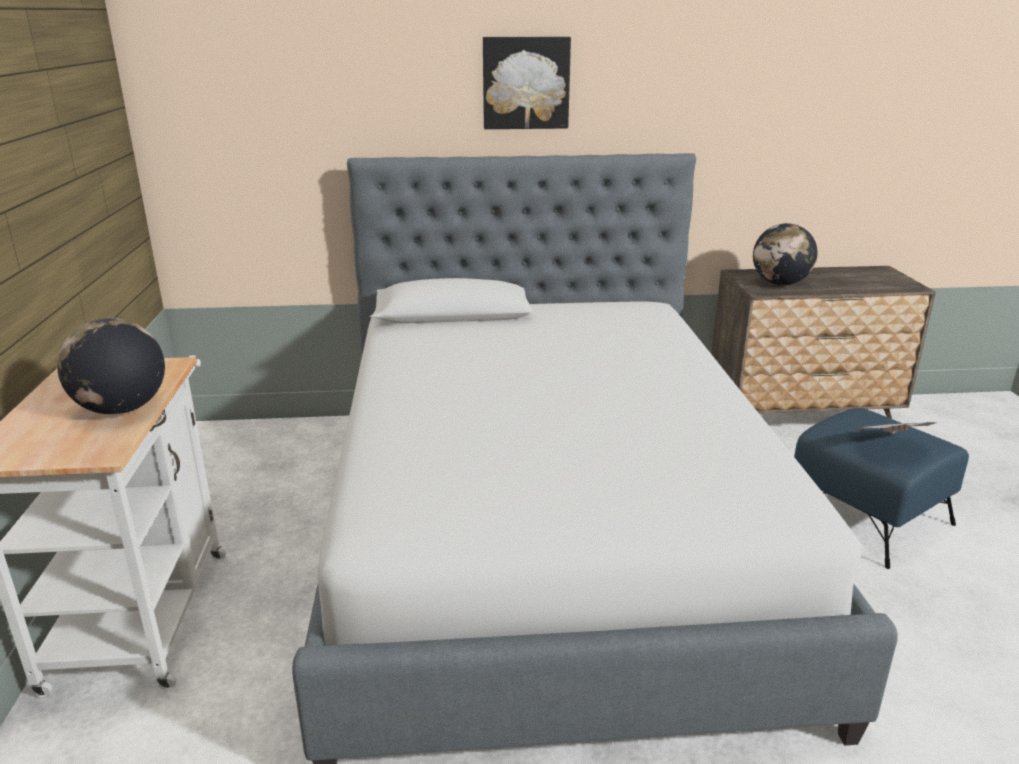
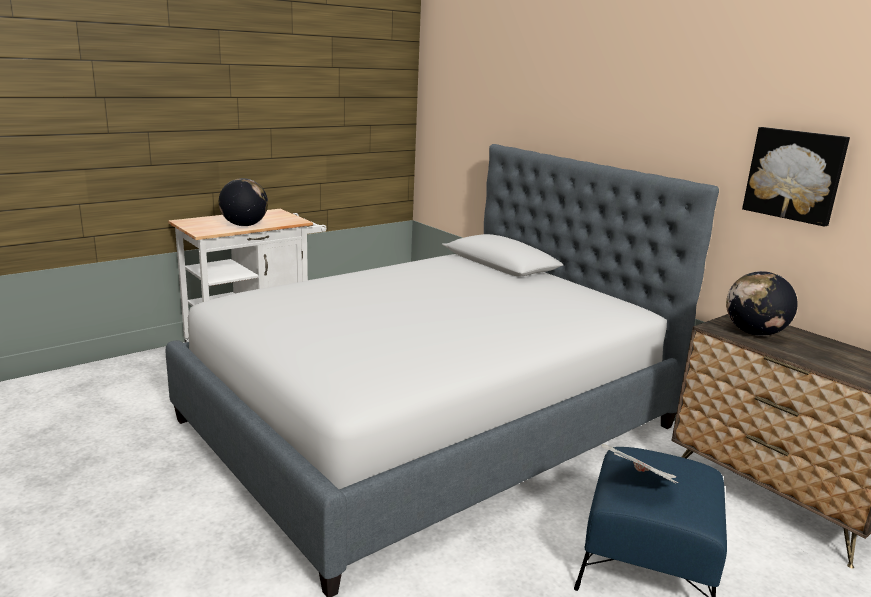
camera: 55 degrees right, 5 degrees down
(525, 83) = (608, 106): picture -> picture (795, 175)

